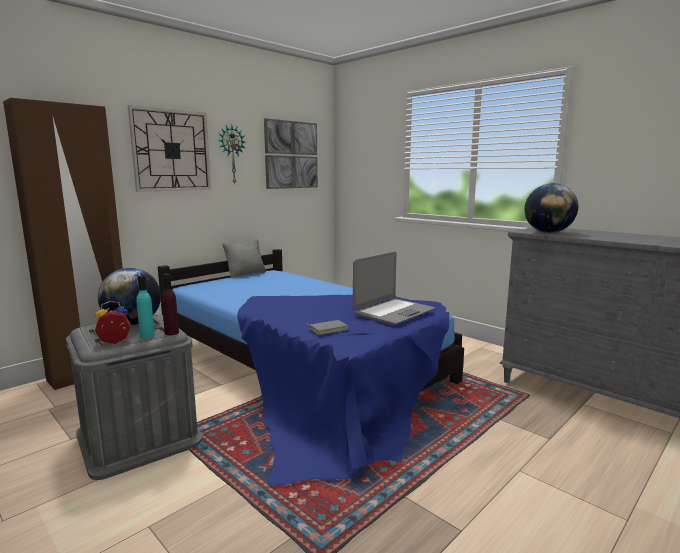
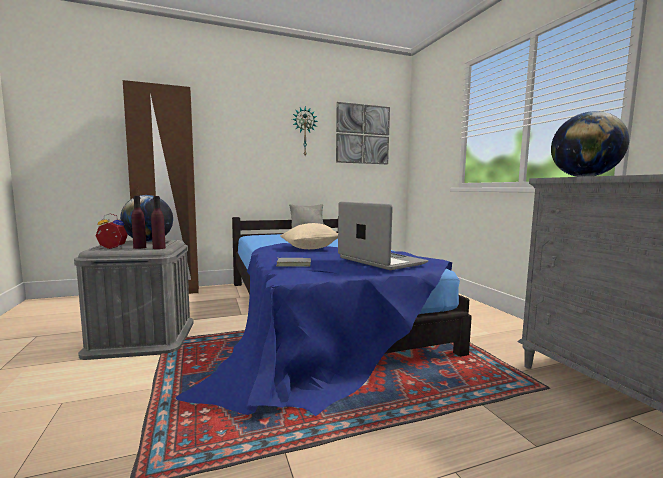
camera: 25 degrees right, 5 degrees down
(147, 335) = (139, 247): turquoise bottle -> purple bottle
(171, 150) = (251, 126): wall clock -> none
(296, 302) = (310, 248): none -> beige pillow
(393, 312) = (380, 261): laptop -> laptop turned 105 degrees counterclockwise

